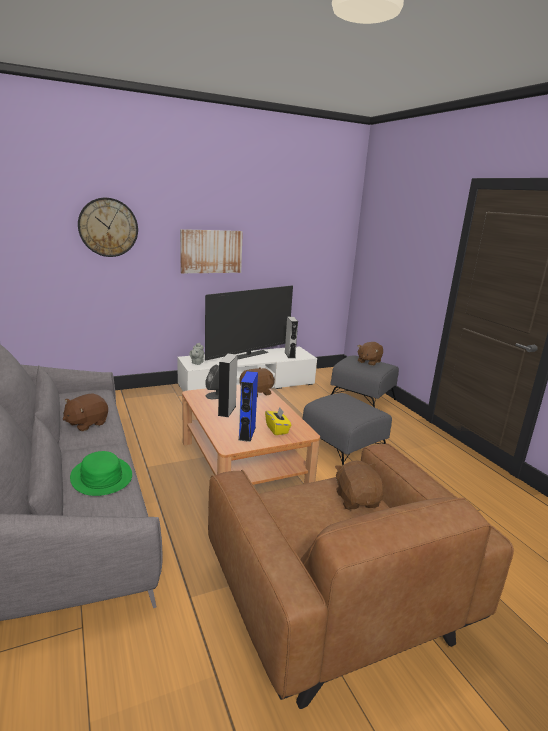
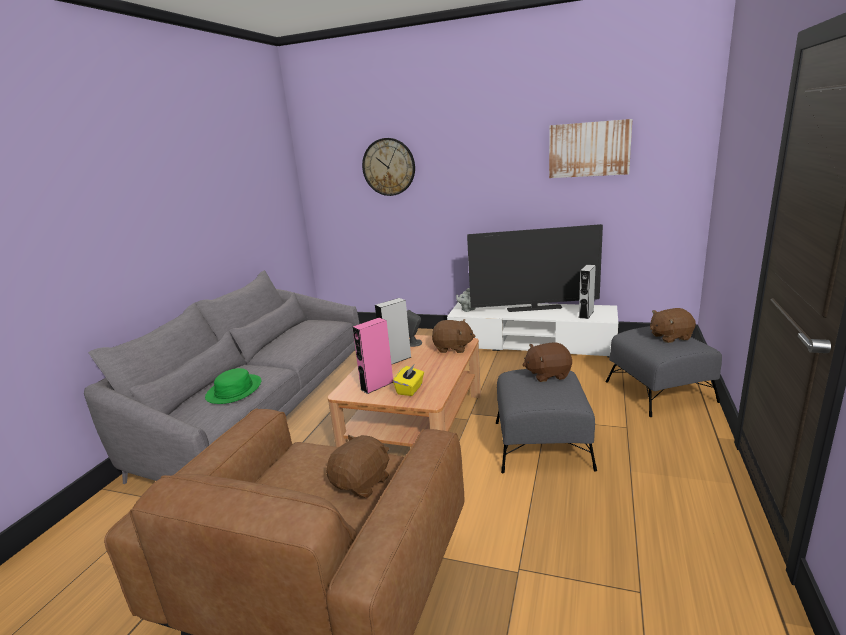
camera: 45 degrees right, 0 degrees up
(86, 423) = (287, 347): brown plush toy -> brown plush toy (547, 374)
(211, 251) = (493, 185): picture -> picture (589, 149)
(247, 433) = (377, 385): blue speaker -> pink speaker

